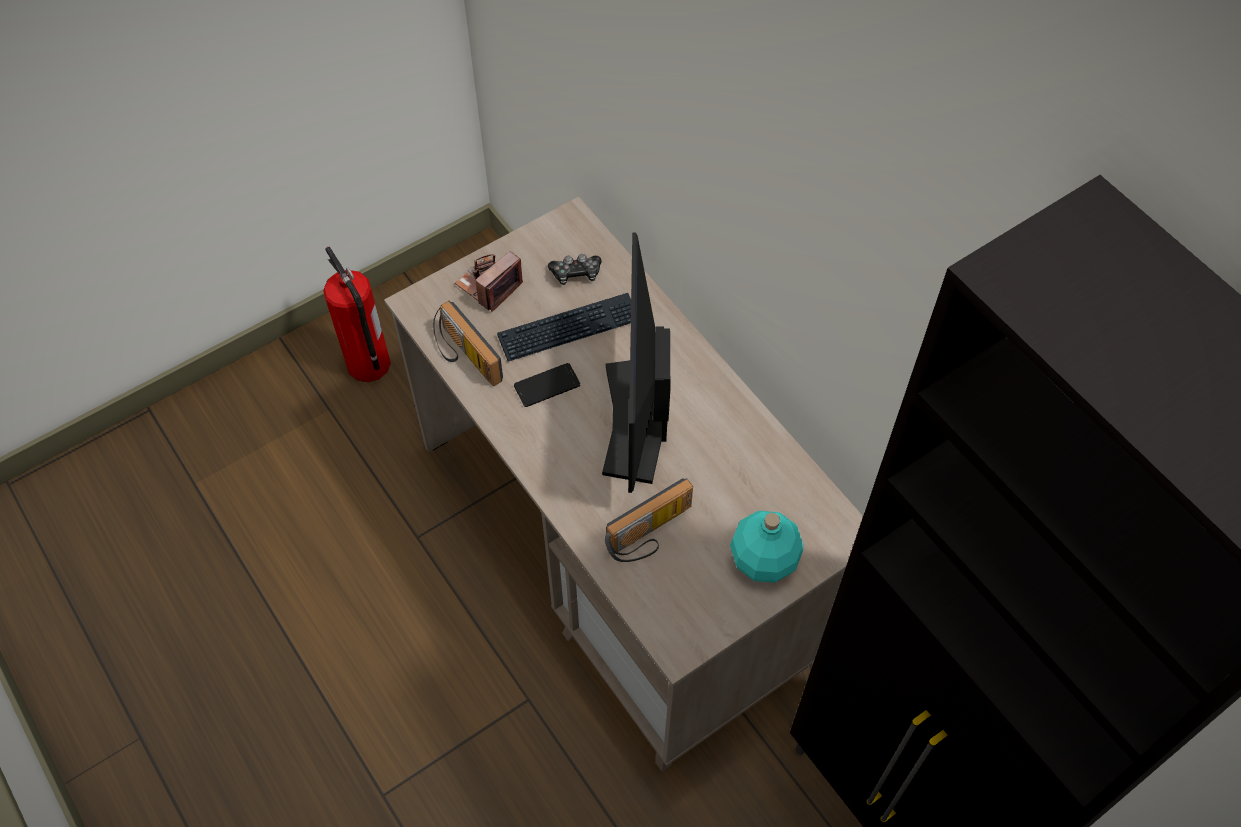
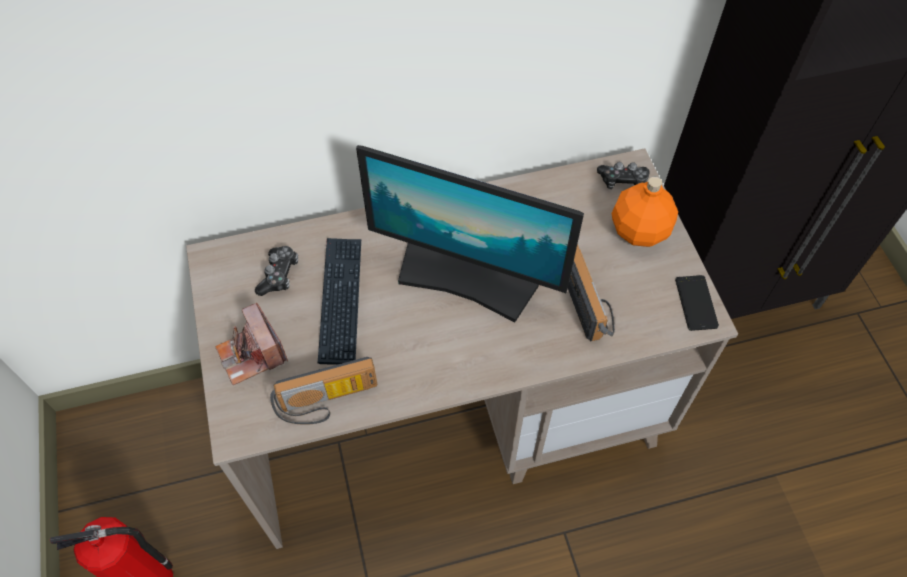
camera: 70 degrees left, 0 degrees up
(547, 385) = (397, 338): phone -> phone (696, 303)
(763, 559) = (638, 231): turquoise bottle -> orange bottle
(824, 528) = (623, 181): none -> game controller

